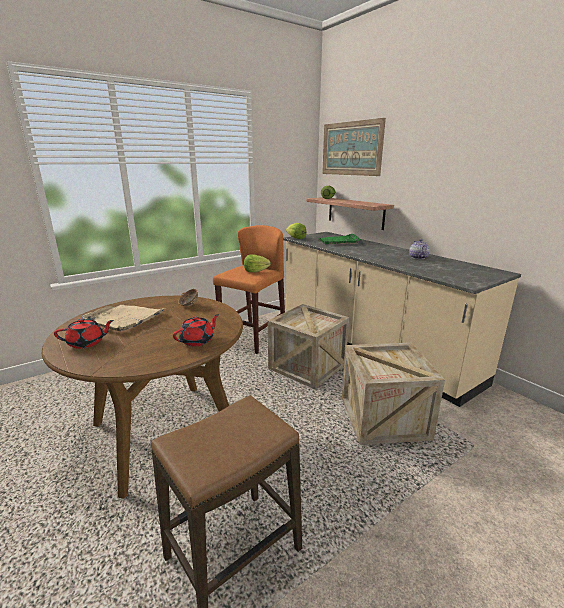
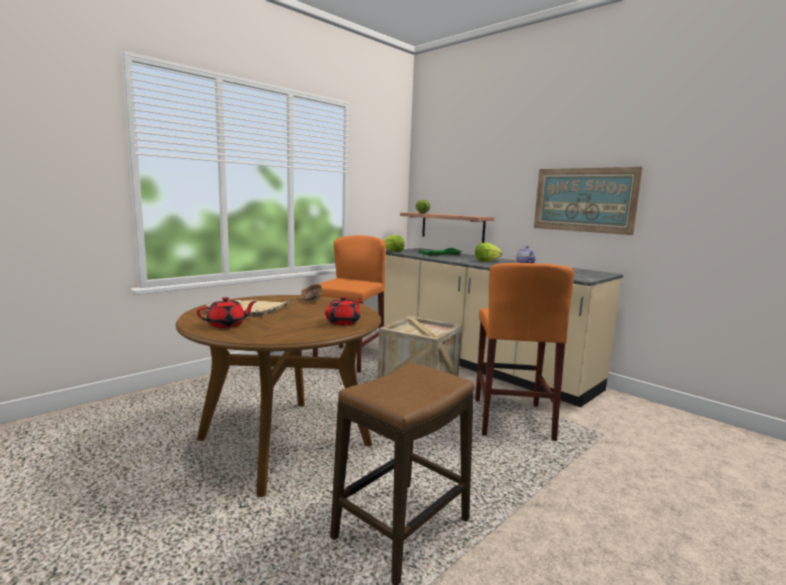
camera: 10 degrees left, 10 degrees down
(255, 271) = (356, 282): lettuce -> lettuce (486, 261)
(351, 148) = (446, 164): picture -> picture (584, 200)
(383, 418) = (511, 419): crate -> orange stool

